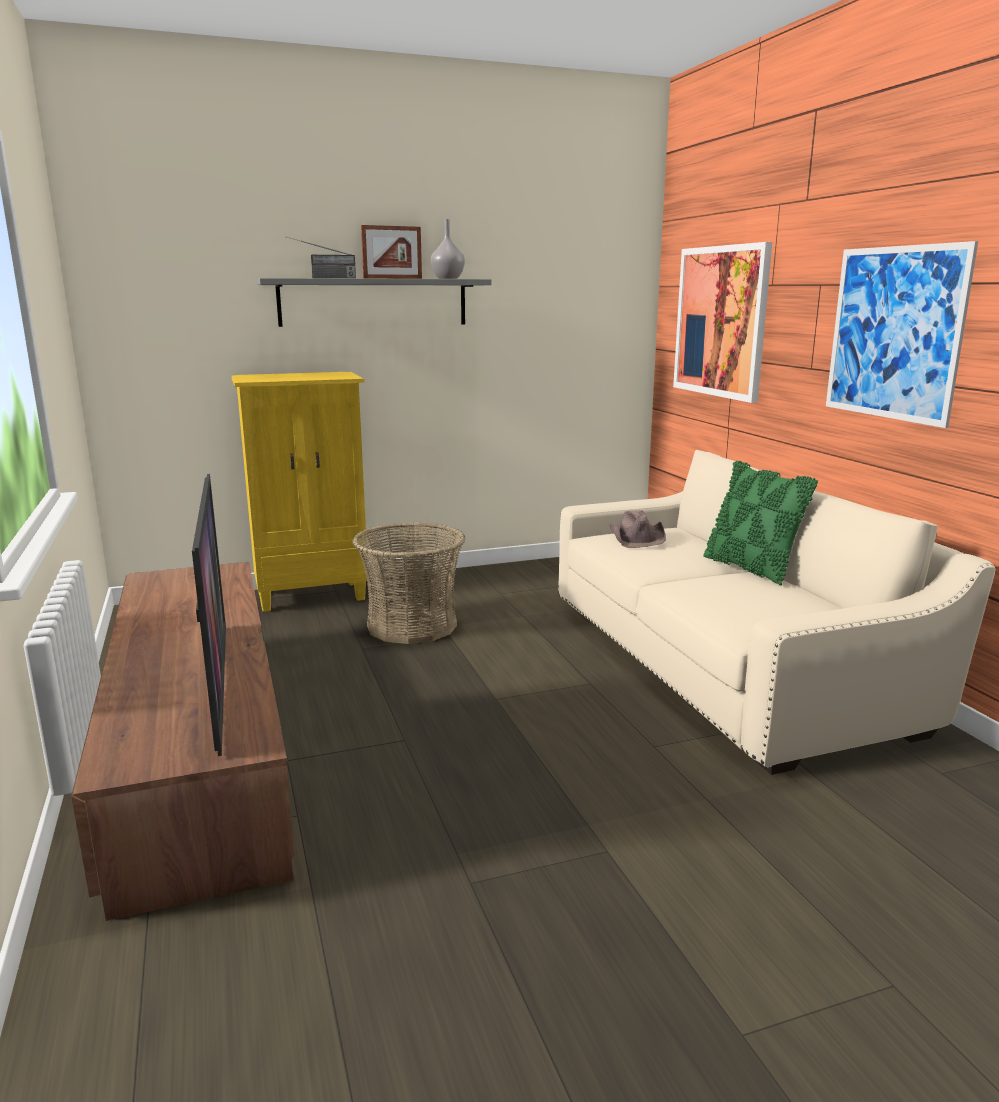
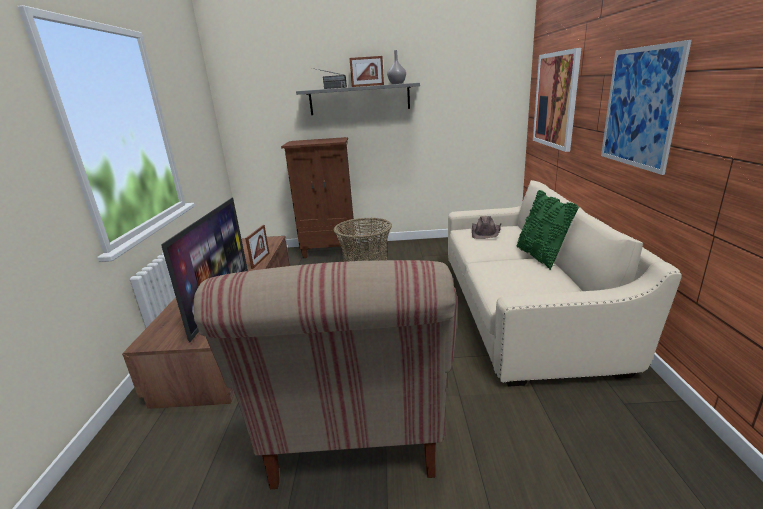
camera: 20 degrees right, 5 degrees up
(237, 607) = (260, 260): none -> picture frame
(312, 597) = (329, 251): yellow cabinet -> brown cabinet
(567, 876) = (355, 428): none -> beige armchair

